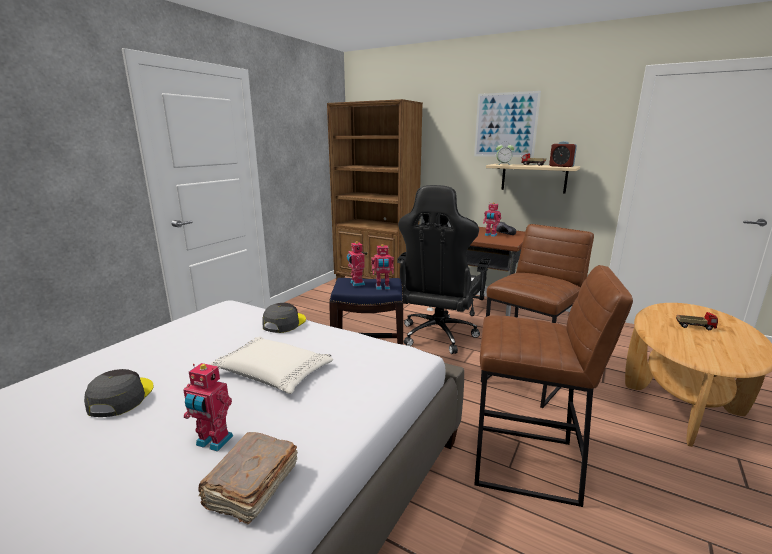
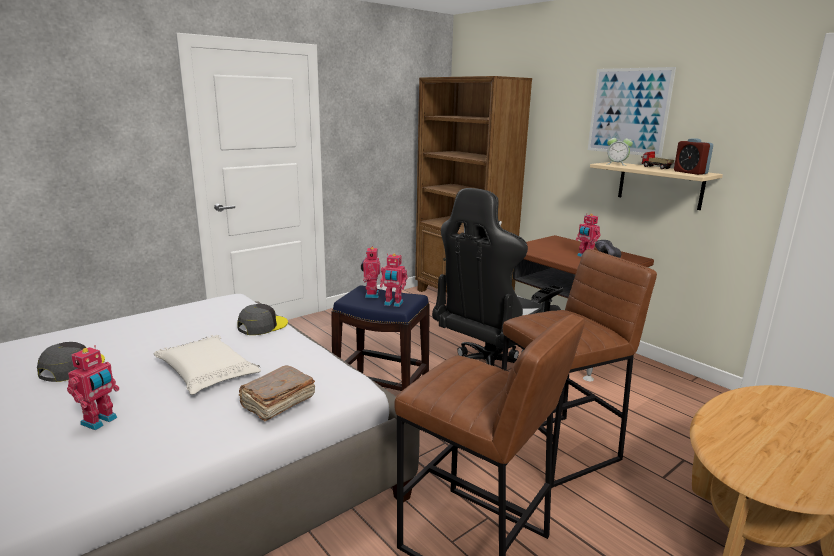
camera: 20 degrees right, 0 degrees up
(213, 442) = (100, 421): toy robot -> toy robot turned 105 degrees counterclockwise
(251, 487) = (93, 466): brown book -> brown book (277, 403)
(695, 327) = (791, 427): toy truck -> none

